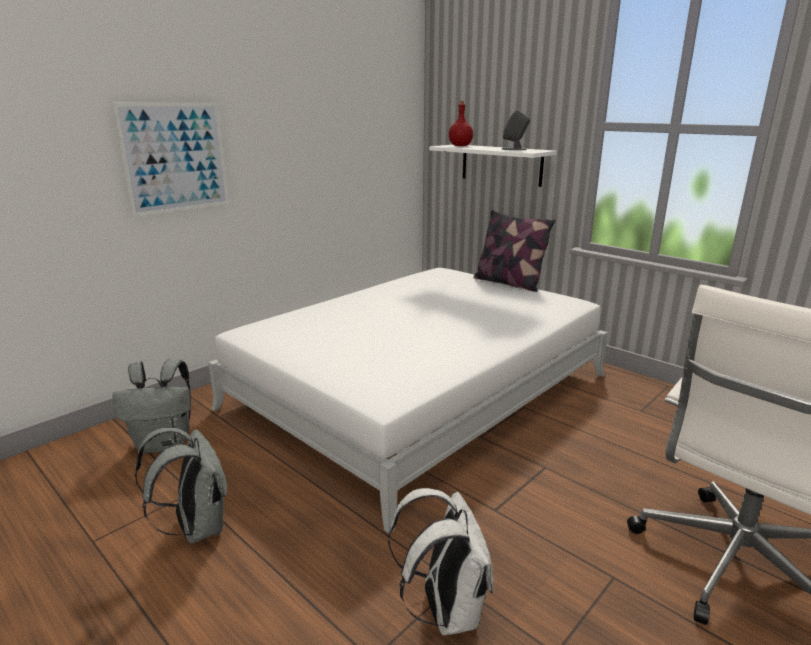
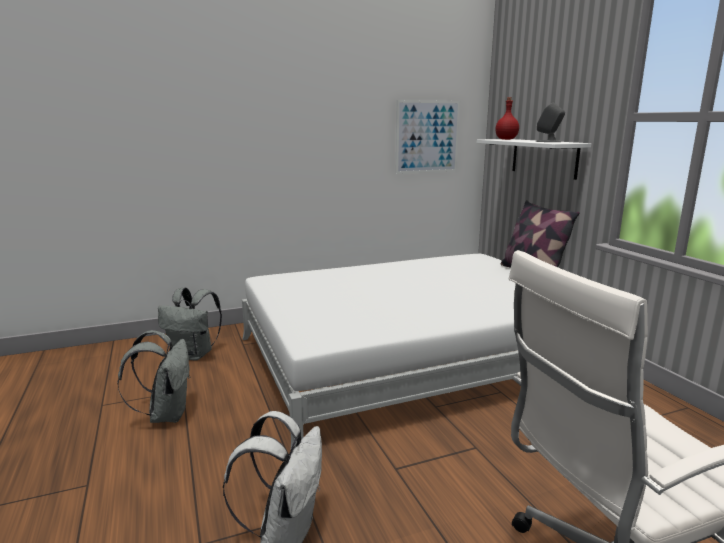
camera: 25 degrees right, 5 degrees down
(175, 157) = (243, 139): picture -> picture (427, 137)

